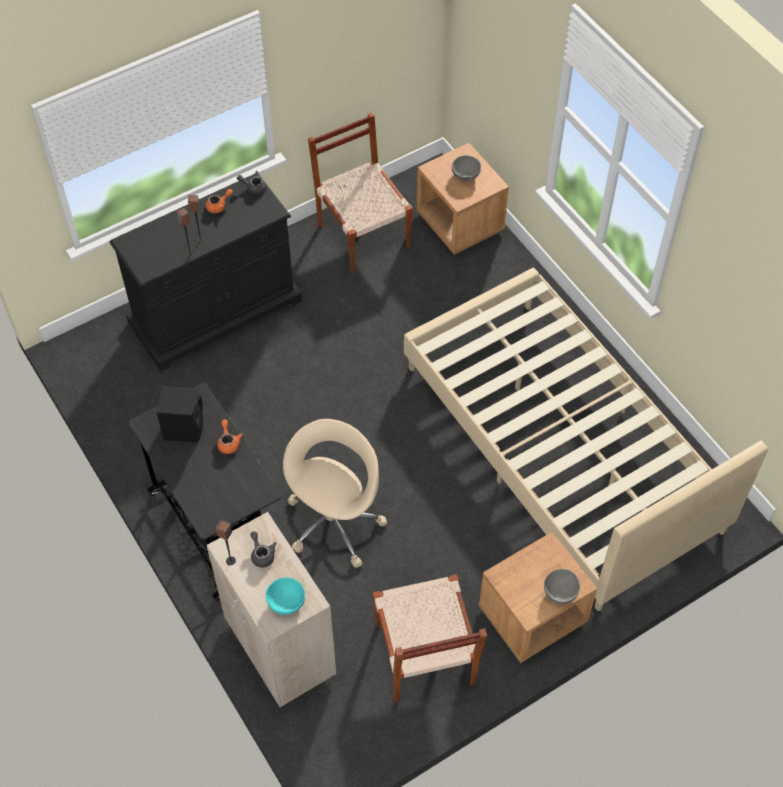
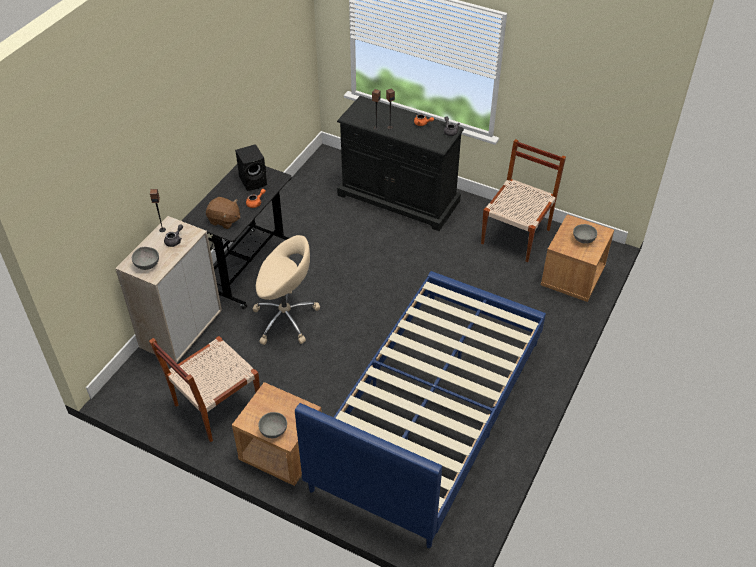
camera: 60 degrees right, 10 degrees down
(237, 490) = (224, 220): none -> brown plush toy
(285, 601) = (147, 264): turquoise bowl -> grey bowl
(560, 448) = (429, 413): beige bed -> blue bed

